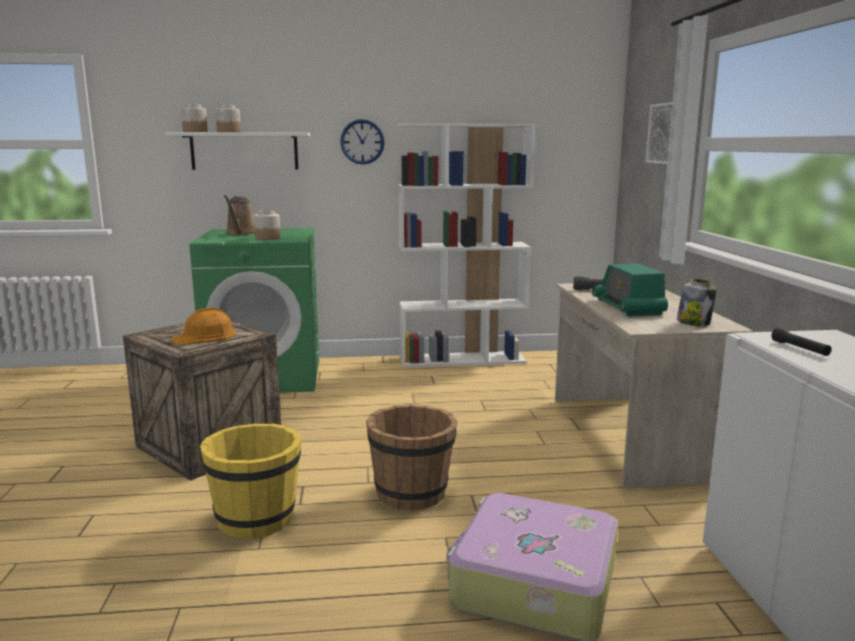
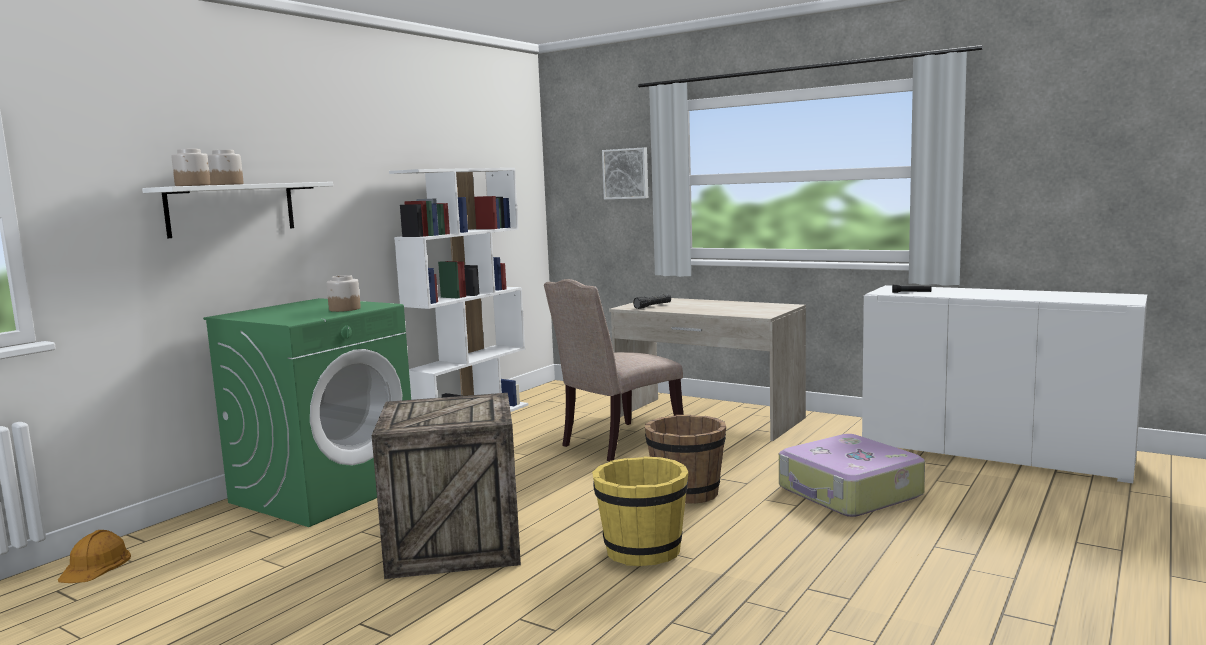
camera: 50 degrees left, 5 degrees down
(205, 336) = (459, 410): orange hard hat -> orange hard hat (96, 565)
(241, 233) = (281, 312): brown watering can -> none
(362, 142) = (354, 191): wall clock -> none
(492, 423) = (618, 443): none -> beige chair
(628, 307) = (709, 309): radio -> none
(694, 323) = (771, 307): jar -> none

